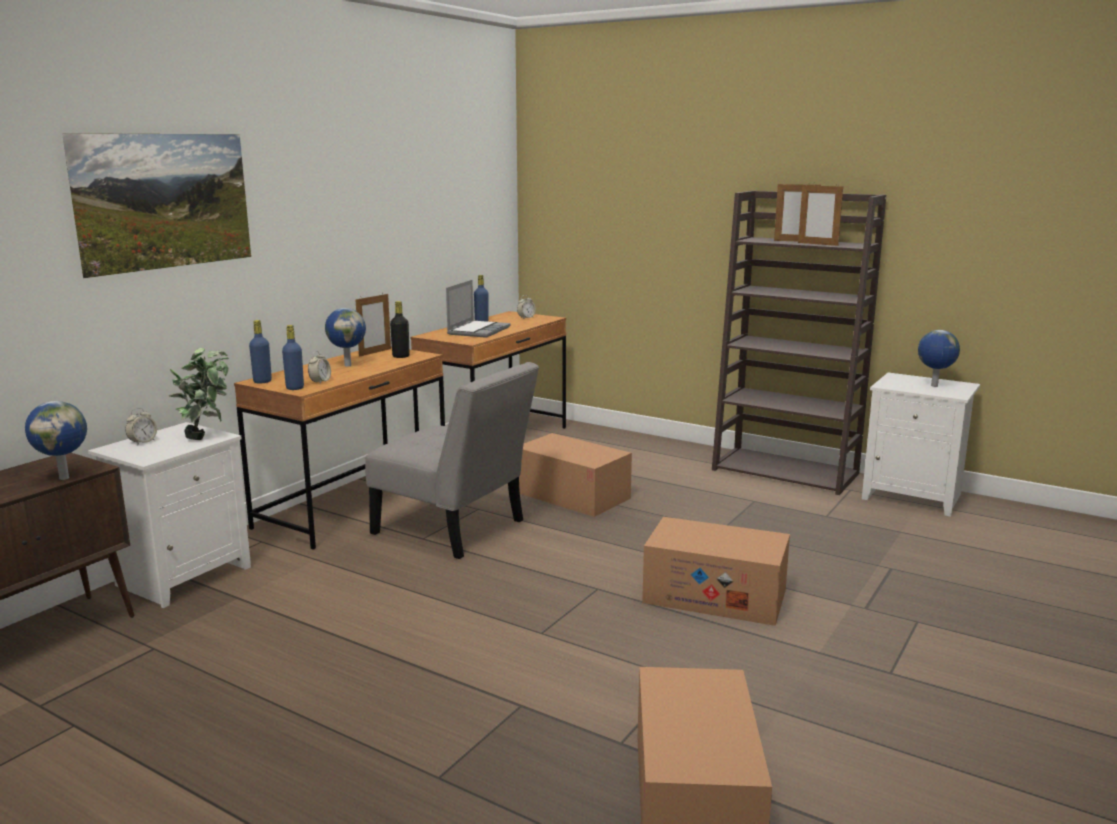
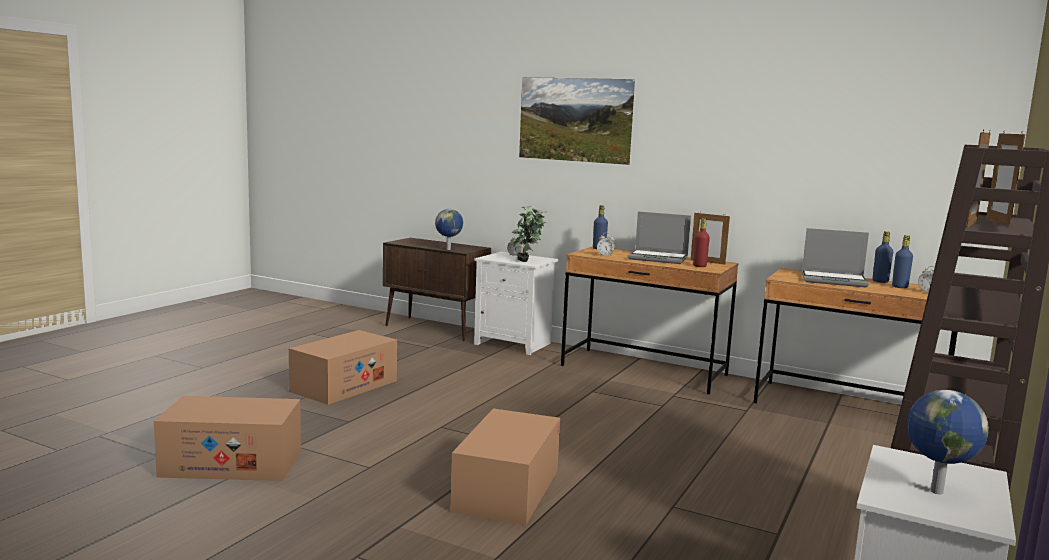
camera: 85 degrees right, 5 degrees down
(295, 388) = (585, 253): blue bottle -> blue bottle (900, 287)
(348, 365) = (658, 258): globe -> laptop
(401, 356) = (699, 266): black bottle -> red bottle
(455, 530) = (613, 399): grey chair -> none
(572, 495) = (722, 439): cardboard box -> cardboard box (344, 386)

